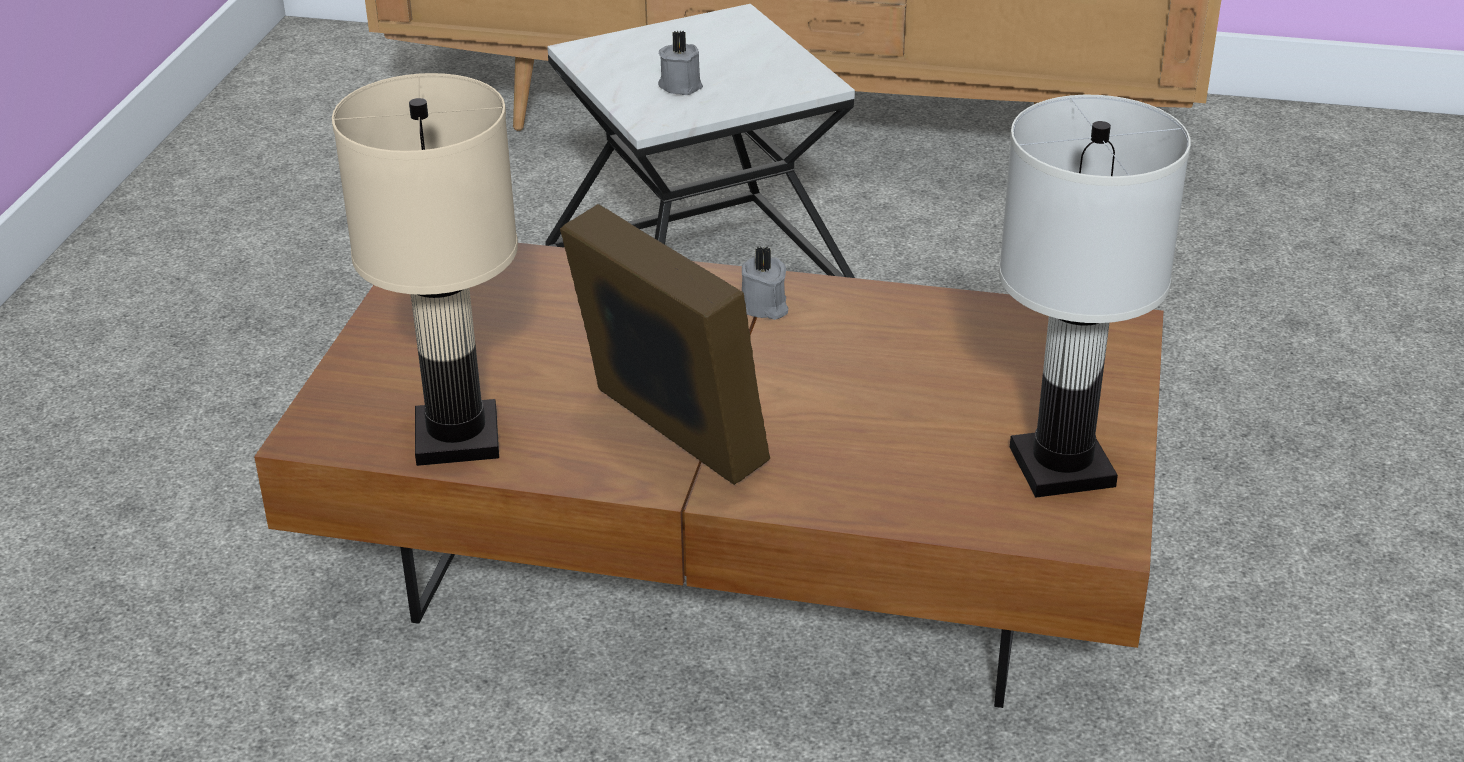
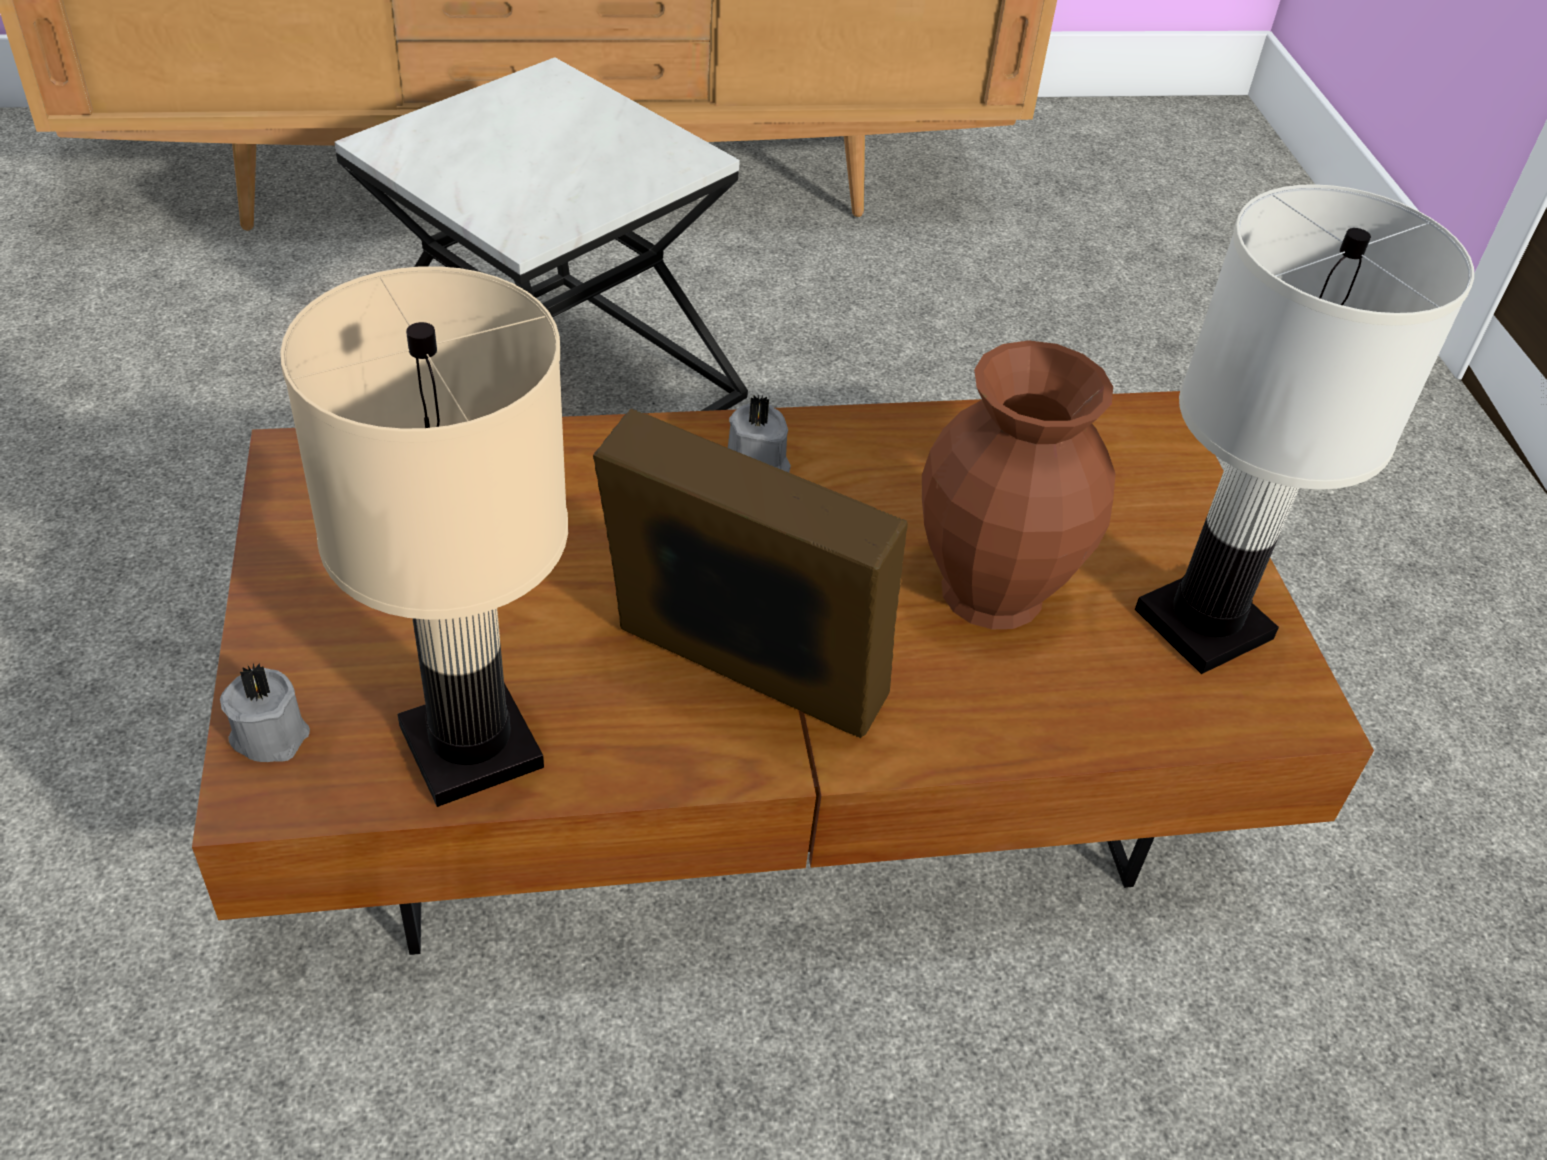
camera: 25 degrees left, 10 degrees up
(681, 85) = (533, 178): grey candle -> grey candle (270, 733)
(901, 417) = (996, 592): none -> brown vase

